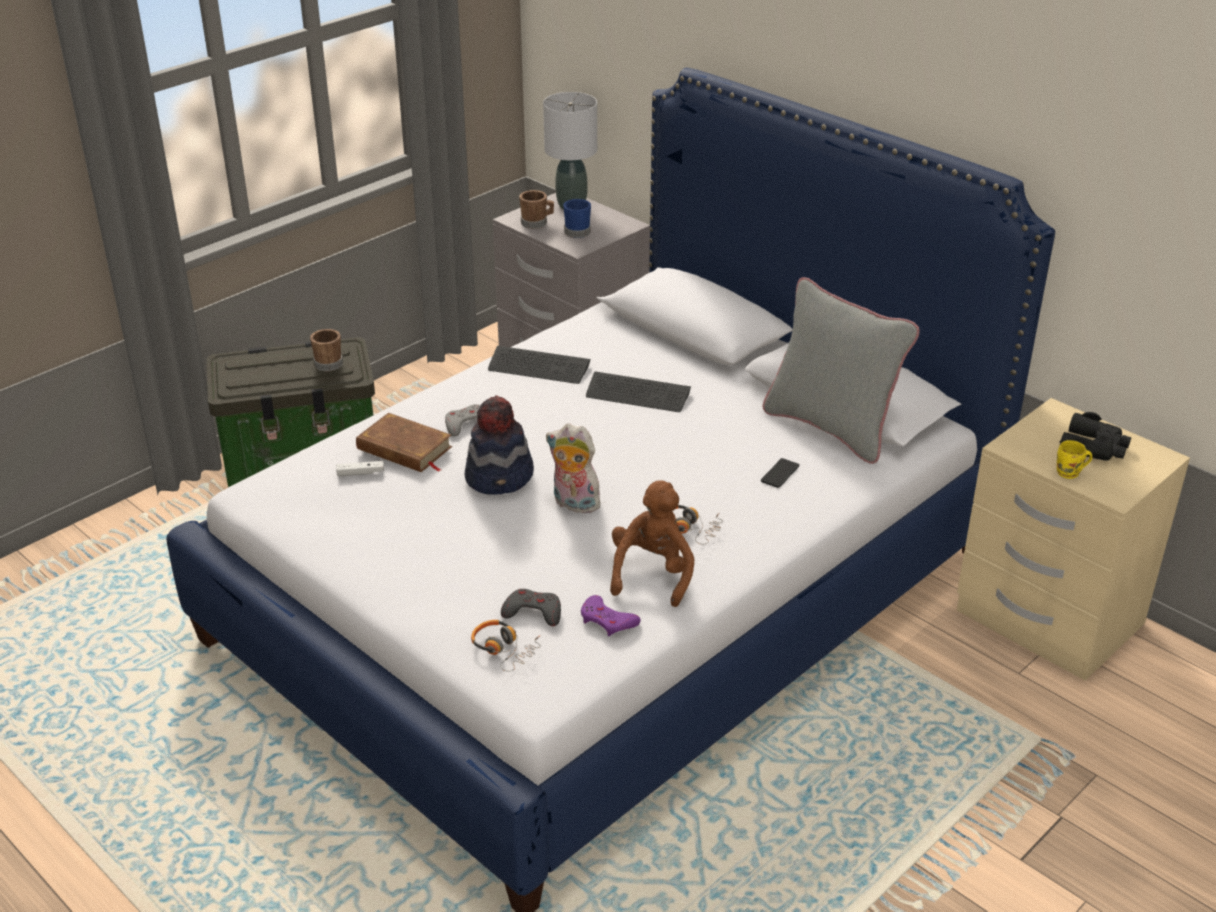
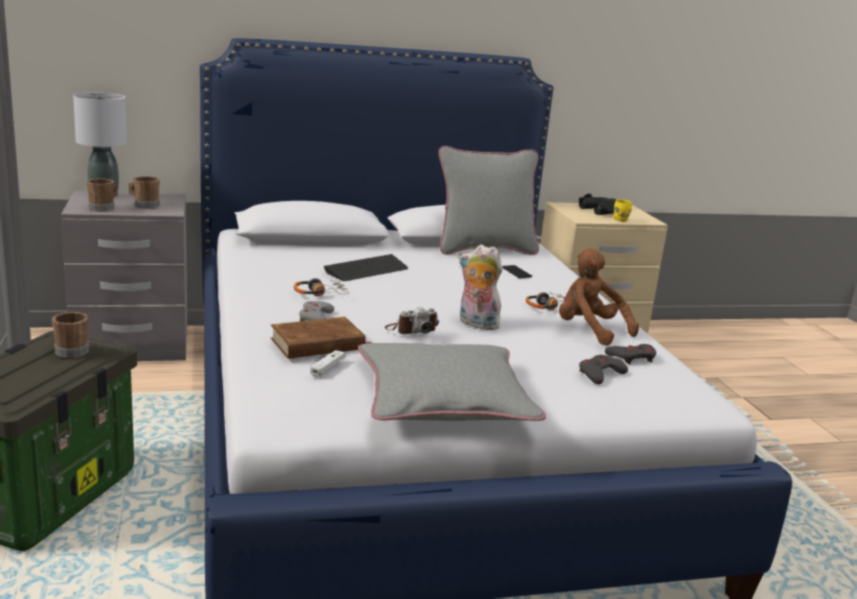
camera: 60 degrees left, 15 degrees down
(375, 547) = (444, 398): none -> grey pillow
(500, 477) = (411, 330): hat -> camera
(504, 649) = (640, 396): headphones -> headphones (320, 293)
(538, 367) = (277, 279): keyboard -> none
(573, 504) = (476, 324): plush toy -> plush toy turned 60 degrees clockwise
(576, 231) = (144, 205): blue mug -> brown mug
(607, 621) = (632, 357): purple game controller -> grey game controller

